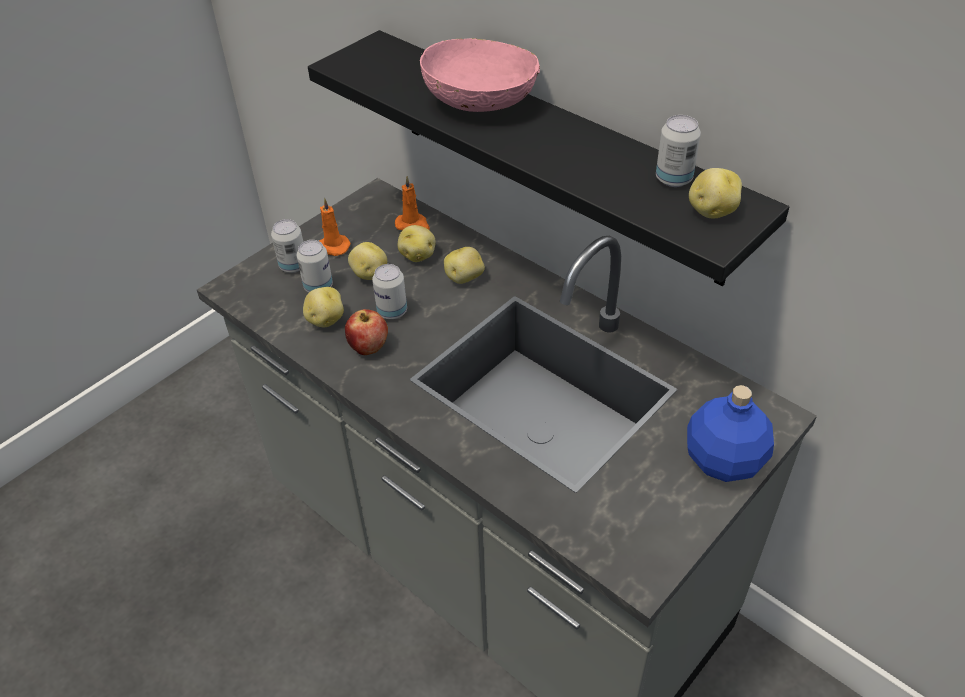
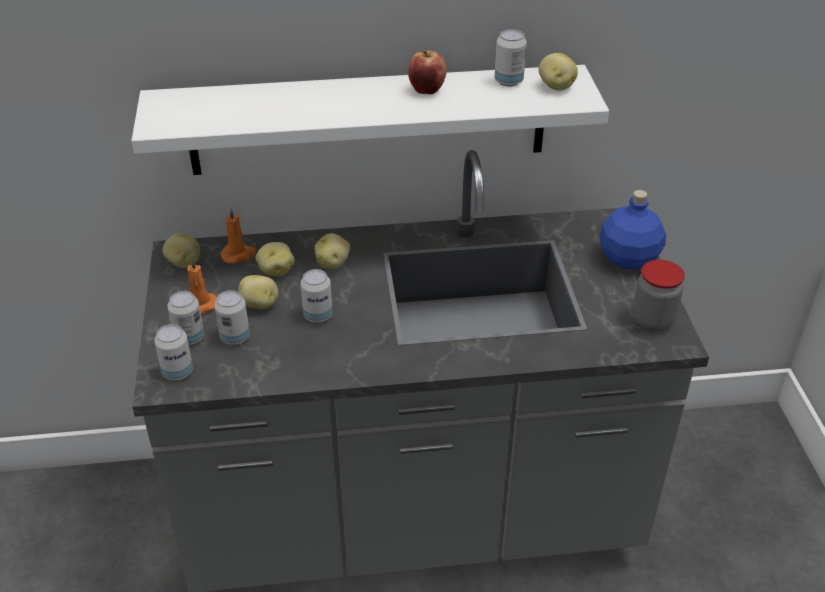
camera: 50 degrees left, 5 degrees down
(251, 285) = (178, 372): none -> can
(325, 320) = (277, 353): potato -> potato (183, 263)
(368, 348) = (339, 347): apple -> apple (427, 90)
(481, 102) = (315, 98): pink bowl -> none
(555, 154) = (368, 120): black shelf -> white shelf
(650, 536) = (652, 320): none -> jar

